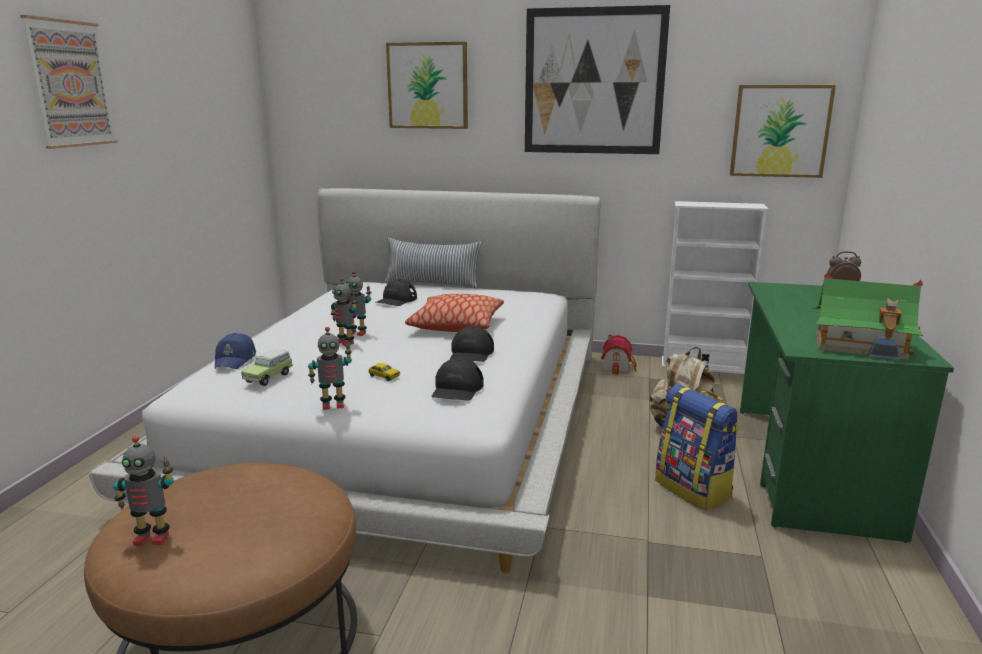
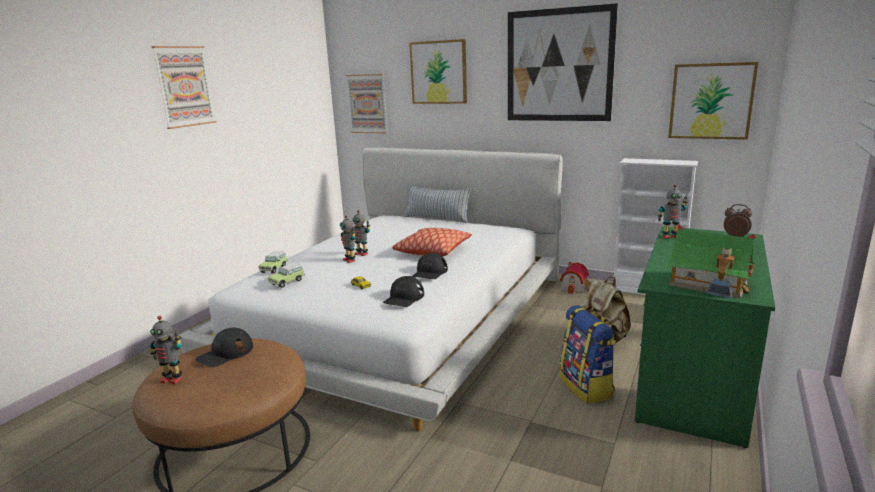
camera: 15 degrees right, 0 degrees up
(235, 360) = (274, 269): blue cap -> toy car
(320, 127) = (367, 104): none -> picture
(333, 405) = (317, 304): toy robot -> toy robot (670, 236)
(396, 300) = (403, 230): black cap -> black cap (225, 353)

